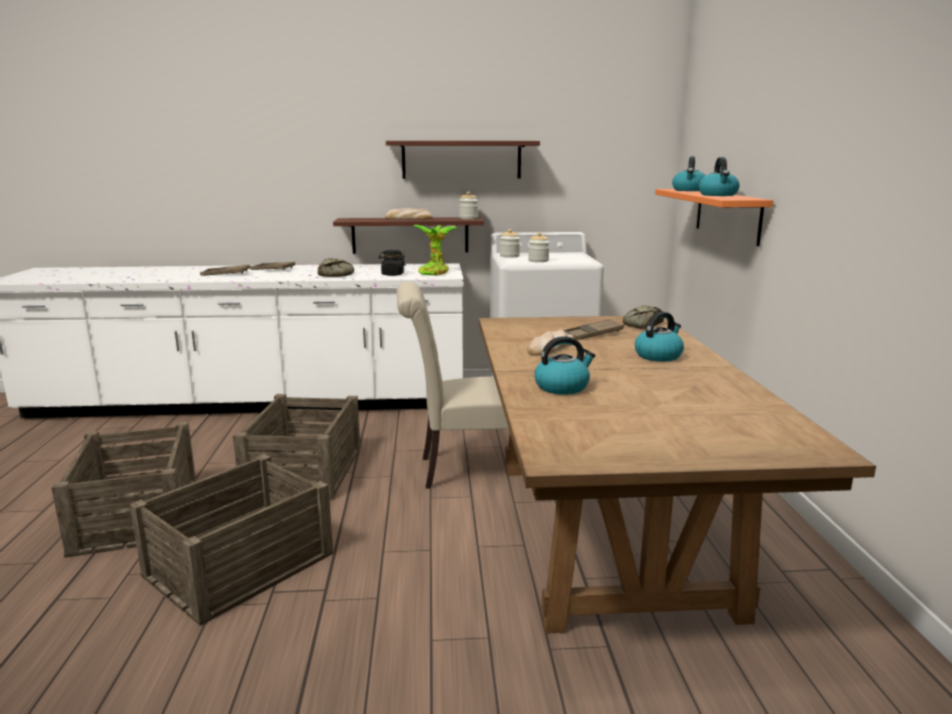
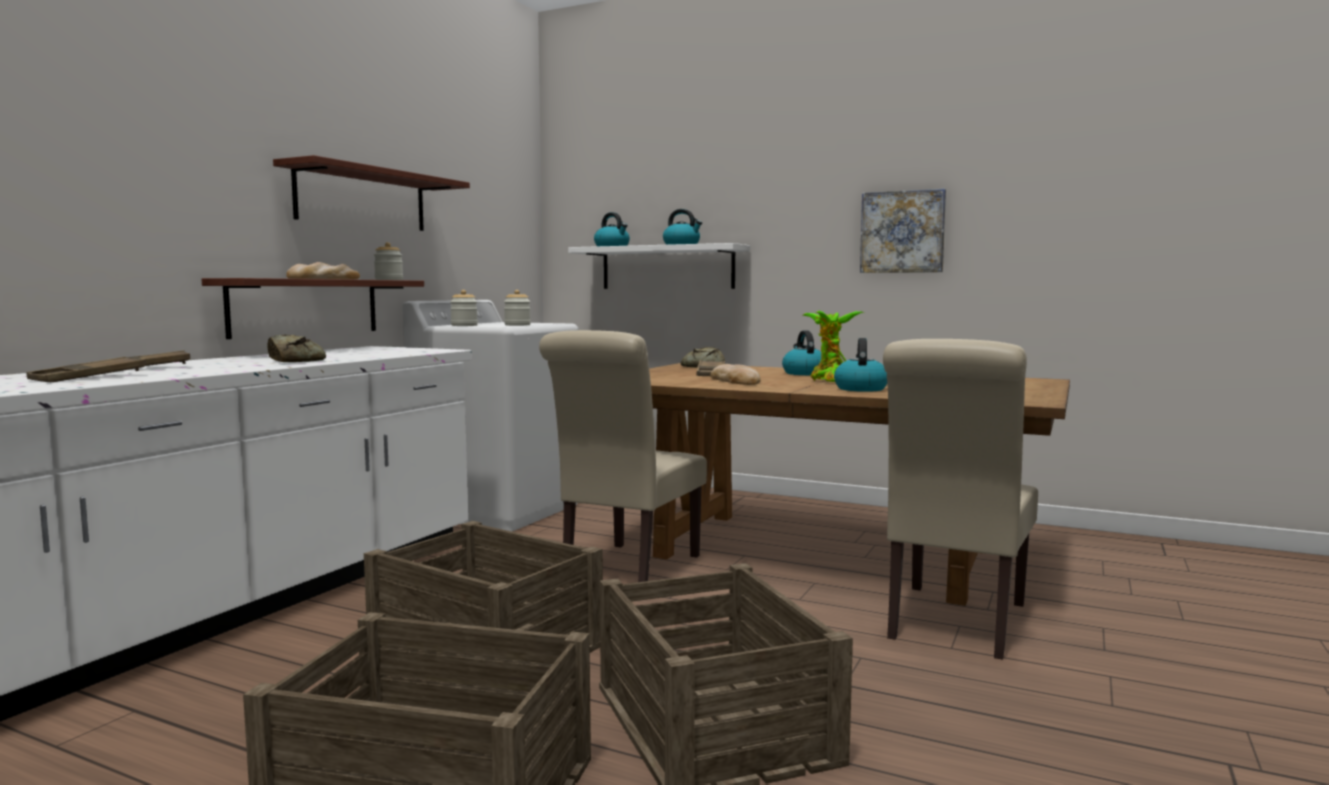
camera: 60 degrees left, 10 degrees down
(392, 274) = (371, 354): black jar -> none
(434, 272) = (407, 350): potted plant -> potted plant (831, 381)
(490, 633) = (953, 624): none -> beige chair
(727, 215) = (667, 268): orange shelf -> white shelf
(881, 202) = (902, 232): none -> picture

